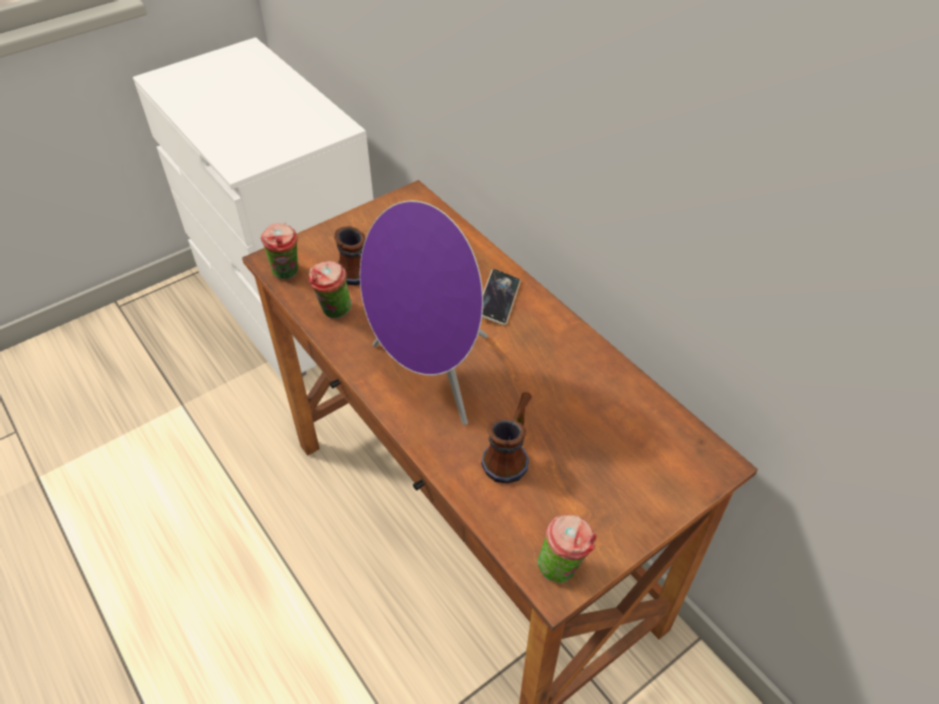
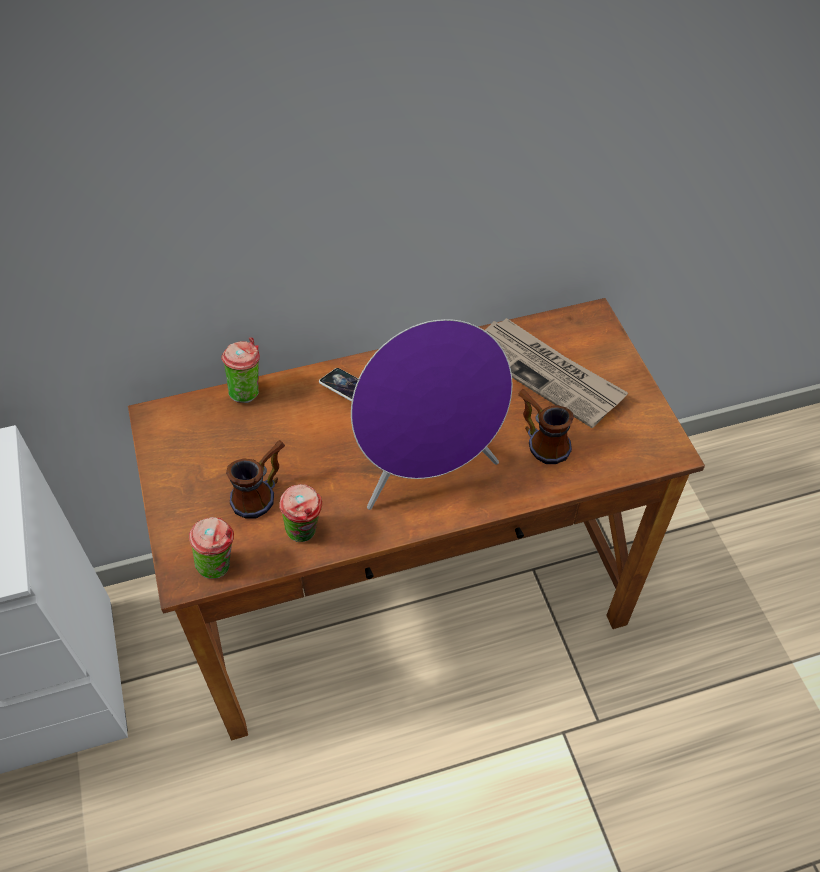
camera: 70 degrees left, 5 degrees up
(563, 568) = (658, 442): cup -> cup (247, 390)
(604, 438) = (546, 374): none -> newspaper

